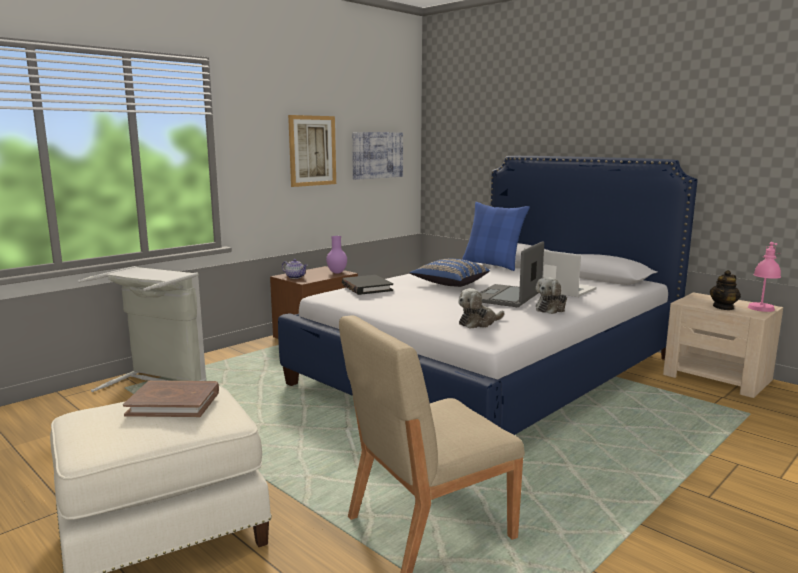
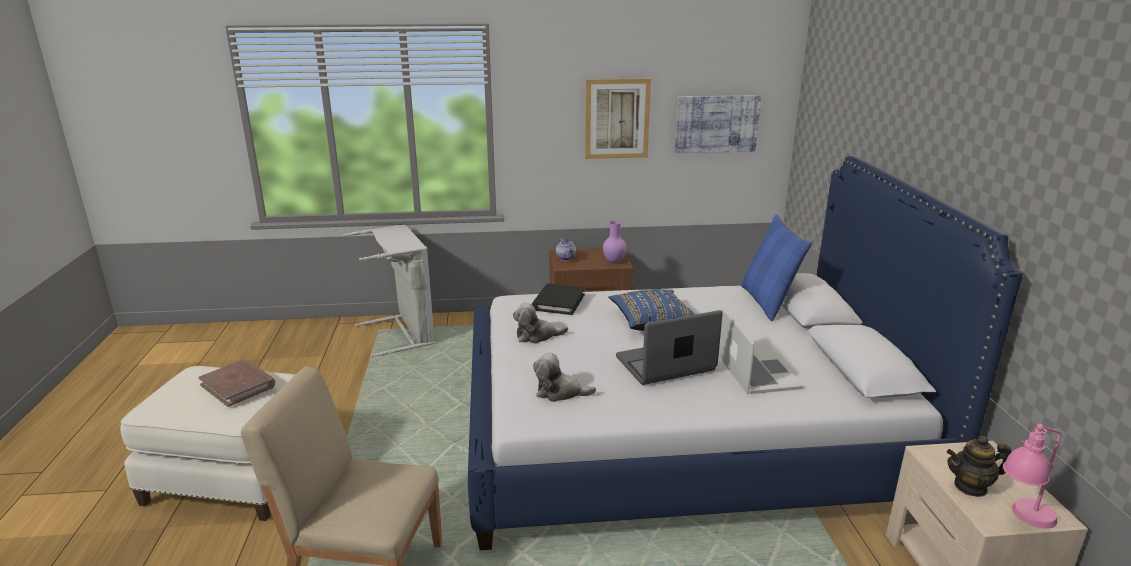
camera: 40 degrees right, 10 degrees up
(551, 308) = (676, 401): plush toy -> plush toy (537, 336)

